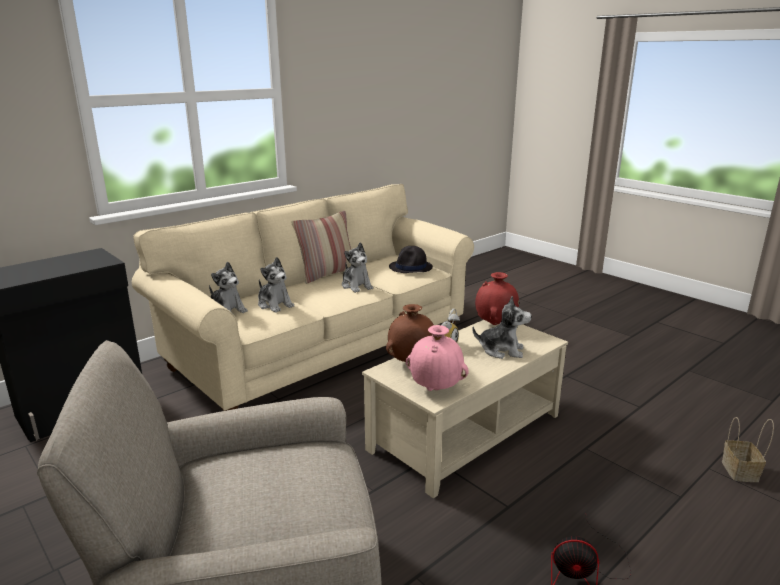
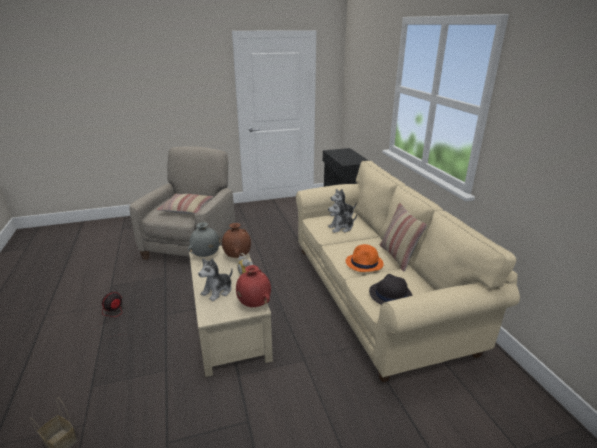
camera: 115 degrees right, 5 degrees up
(284, 470) = (186, 209): none -> pillow
(356, 286) = (364, 263): plush toy -> orange hat
(436, 388) = (206, 256): pink vase -> grey vase

